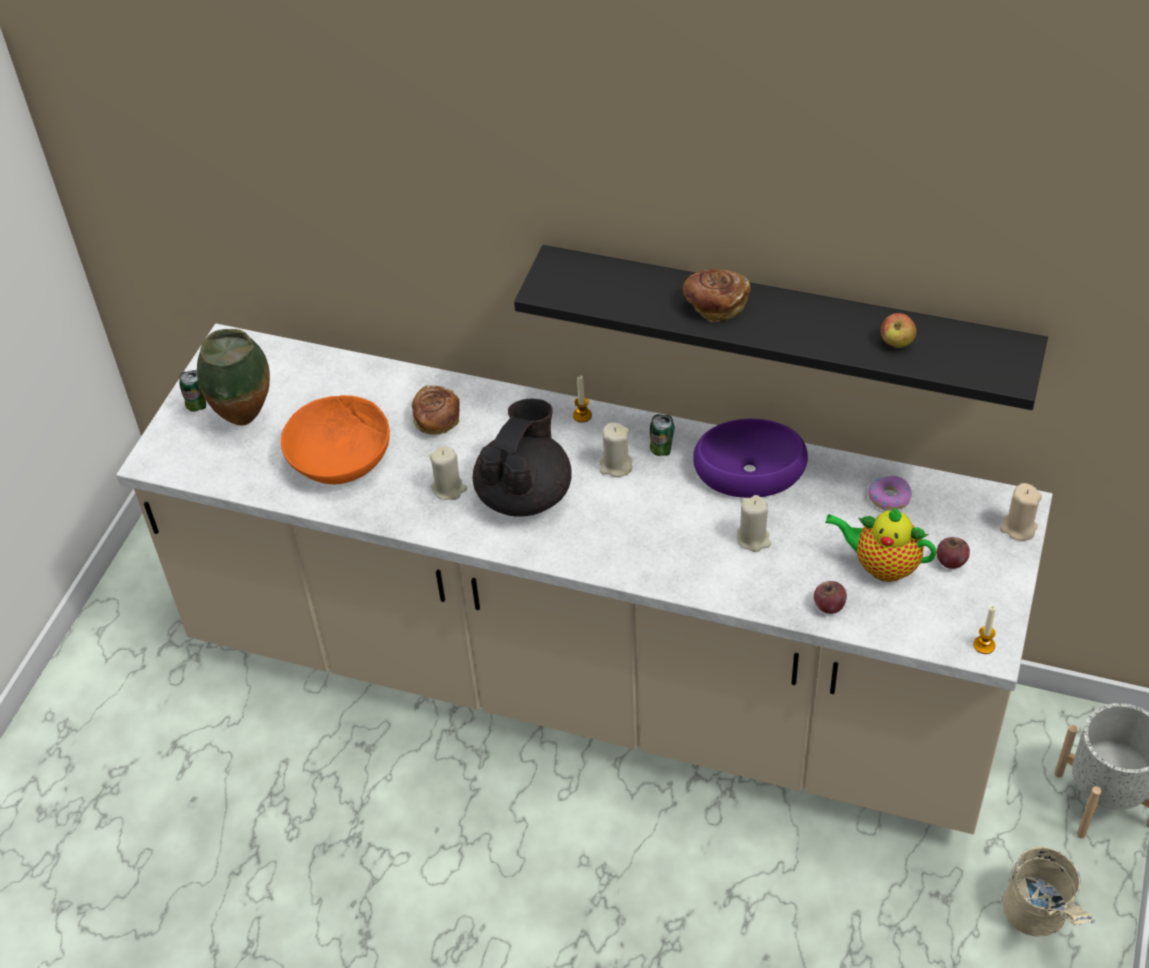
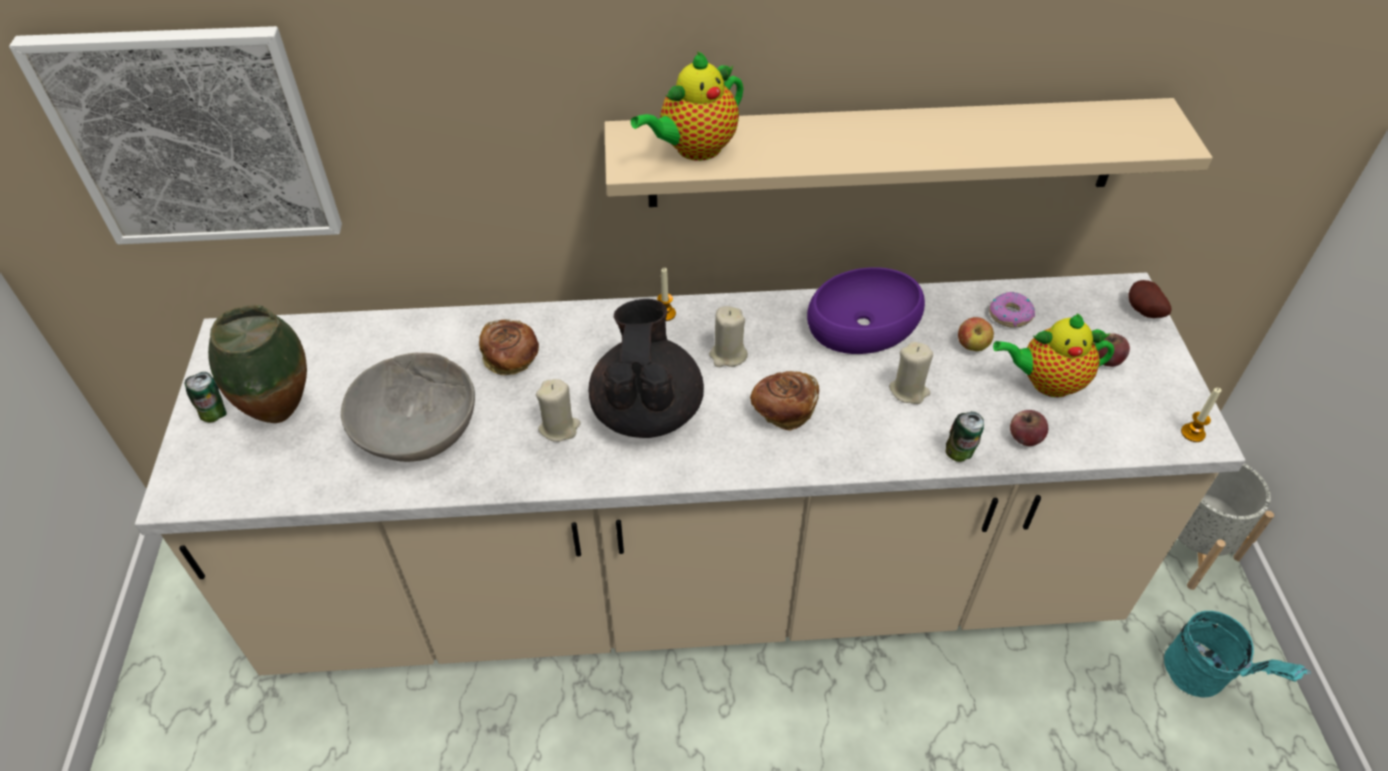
camera: 25 degrees left, 0 degrees up
(231, 188) = (193, 138): none -> picture
(339, 458) = (415, 428): orange bowl -> grey bowl
(598, 287) = (694, 149): none -> teapot
(661, 450) = (765, 327): can -> can (960, 453)
(715, 305) = (832, 139): bread -> bread (783, 410)
(784, 323) = (885, 153): black shelf -> beige shelf
(896, 342) = (1040, 134): apple -> apple (972, 346)
(1018, 528) = (1142, 311): beige candle -> potato
(1040, 919) = (1205, 678): beige bucket -> turquoise bucket

